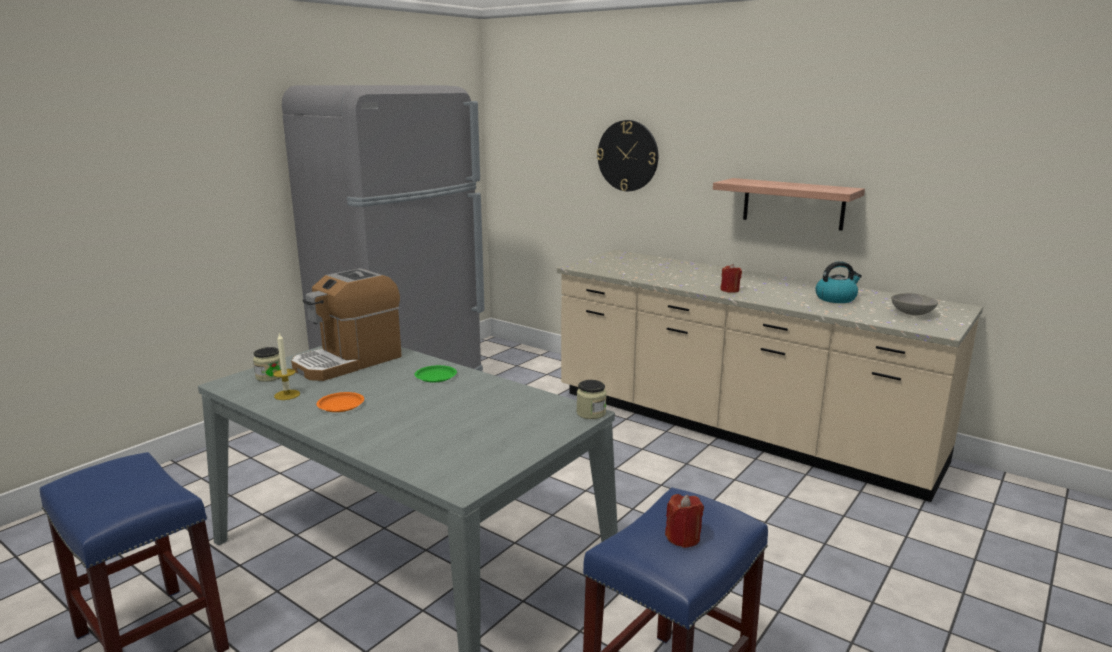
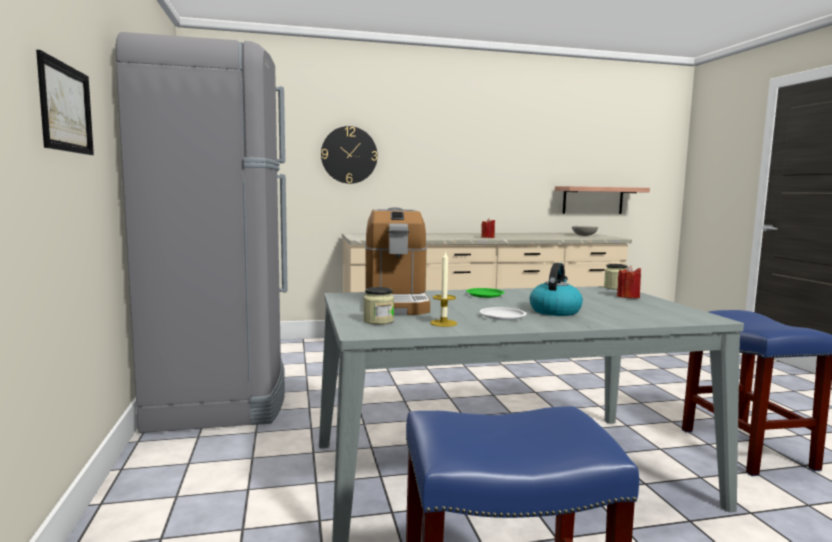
camera: 50 degrees left, 10 degrees down
(187, 174) = (66, 108): none -> picture
(341, 405) = (503, 316): orange plate -> white plate
(683, 538) = (766, 322): red candle -> red candle (628, 297)
(793, 204) = (480, 183): shelf -> shelf (593, 200)
(836, 298) = (539, 235): kettle -> kettle (555, 311)

